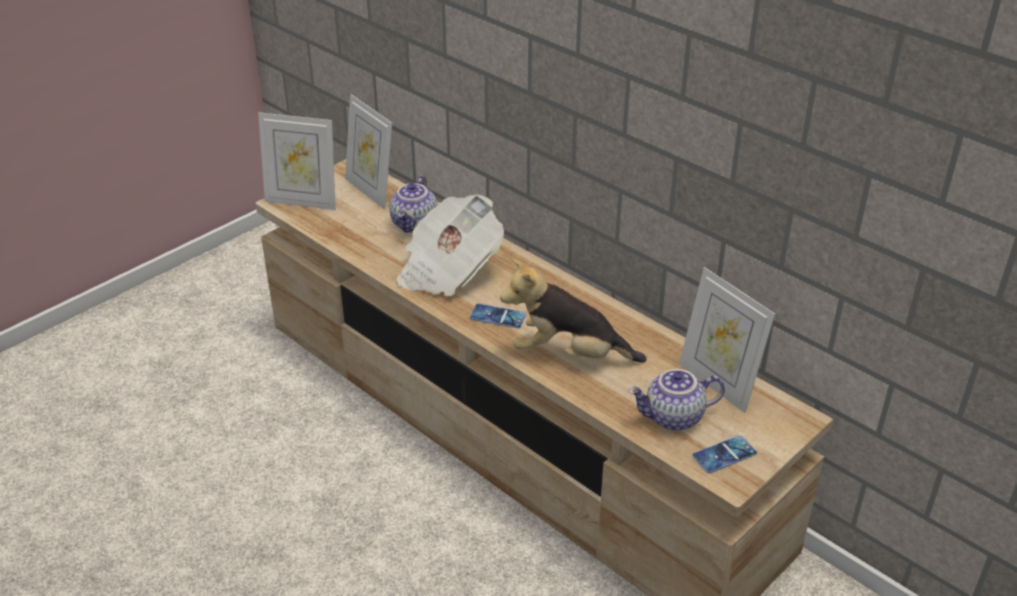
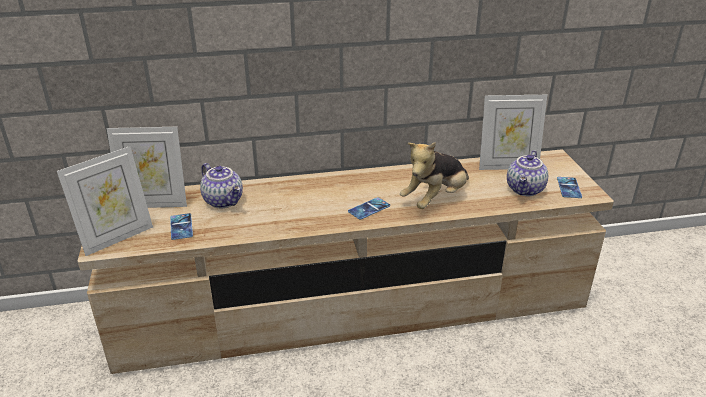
camera: 55 degrees left, 5 degrees down
(350, 224) = (181, 227): none -> phone
(448, 269) = (294, 208): newspaper -> none

